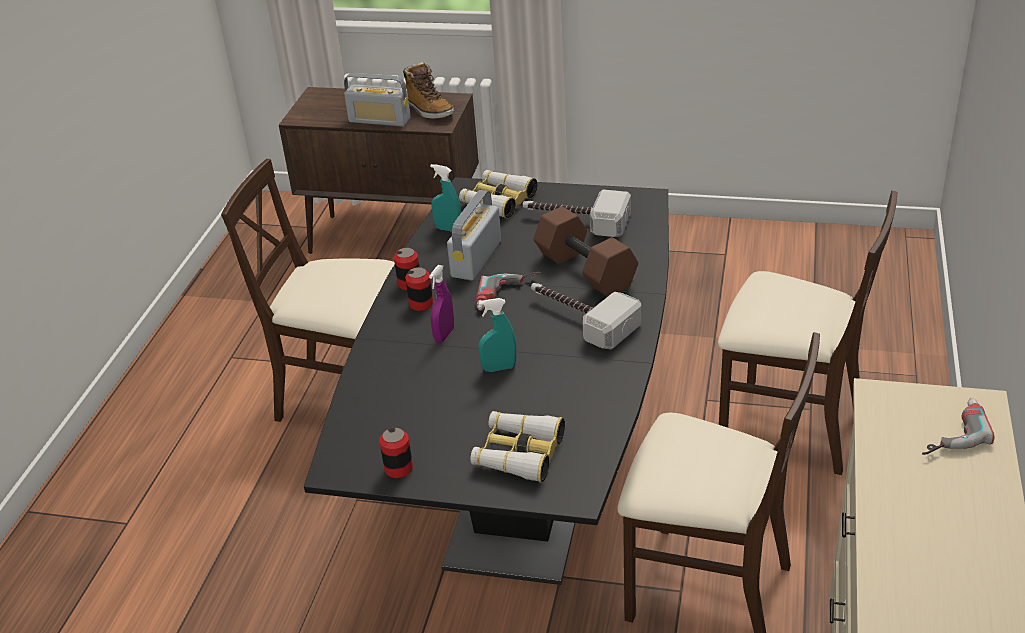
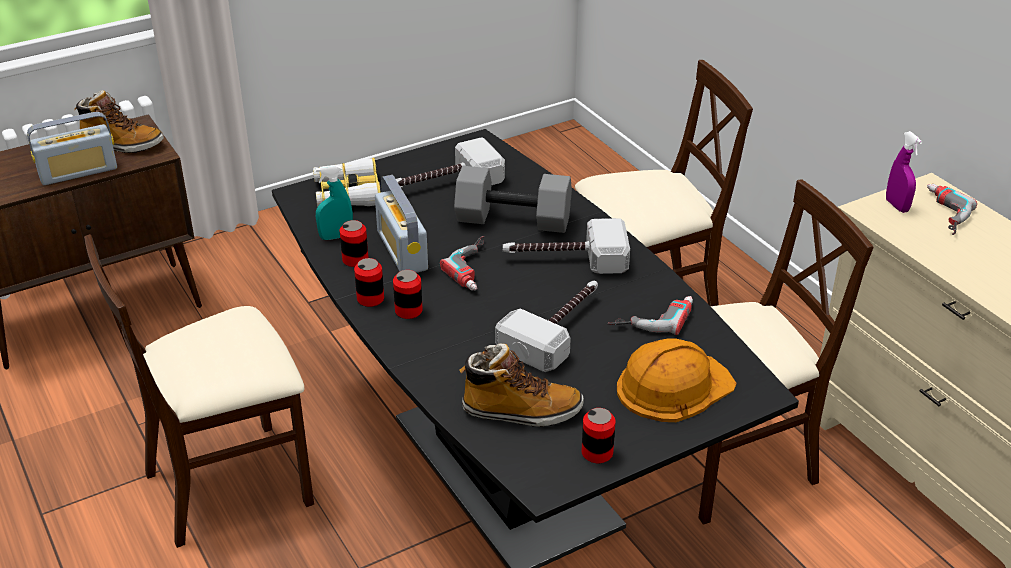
camera: 45 degrees left, 0 degrees up
(392, 412) = (521, 411): none -> boot
(437, 251) = (355, 260): none -> can
(444, 335) = (470, 326): purple spray bottle -> purple spray bottle (897, 206)
(499, 368) = (558, 329): turquoise spray bottle -> hammer
(518, 453) = (673, 386): binoculars -> orange hard hat
(580, 393) = (651, 316): none -> power drill
(583, 270) = (511, 220): brown dumbbell -> grey dumbbell

